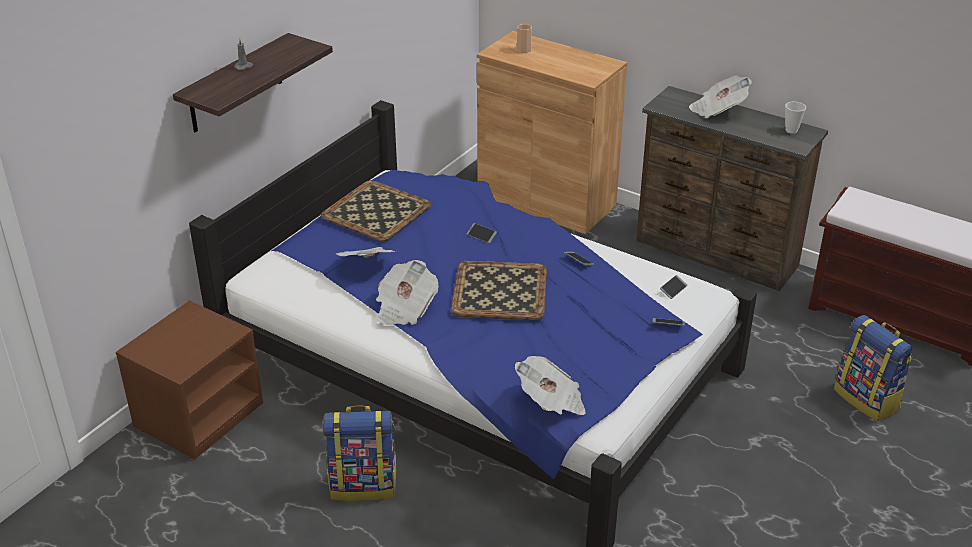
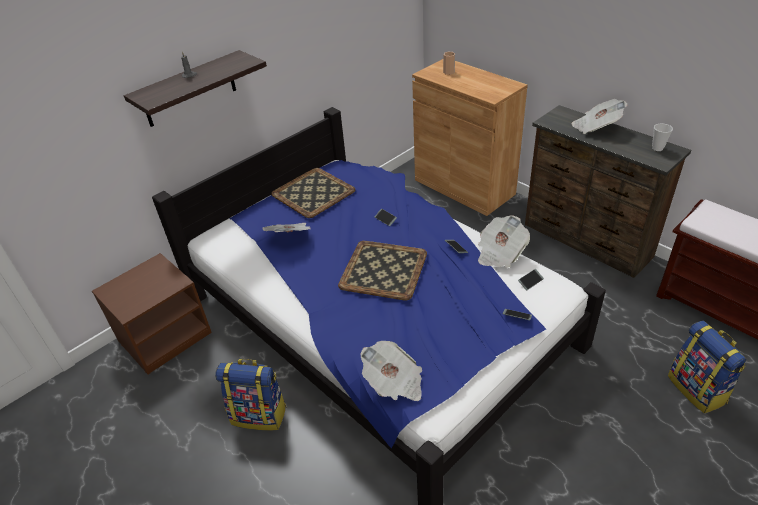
camera: 15 degrees right, 5 degrees up
(404, 308) = (305, 278): newspaper -> newspaper (500, 253)

